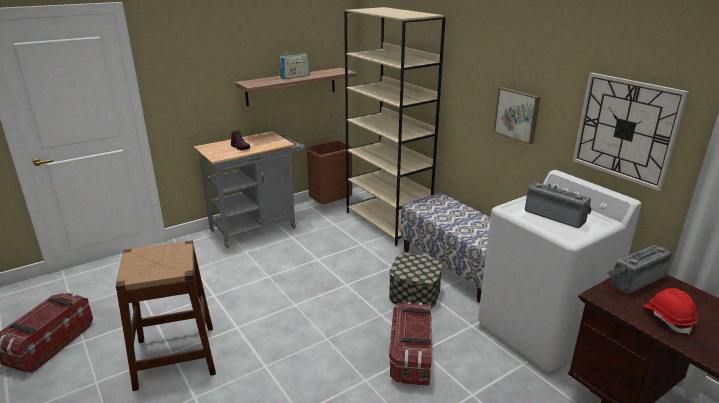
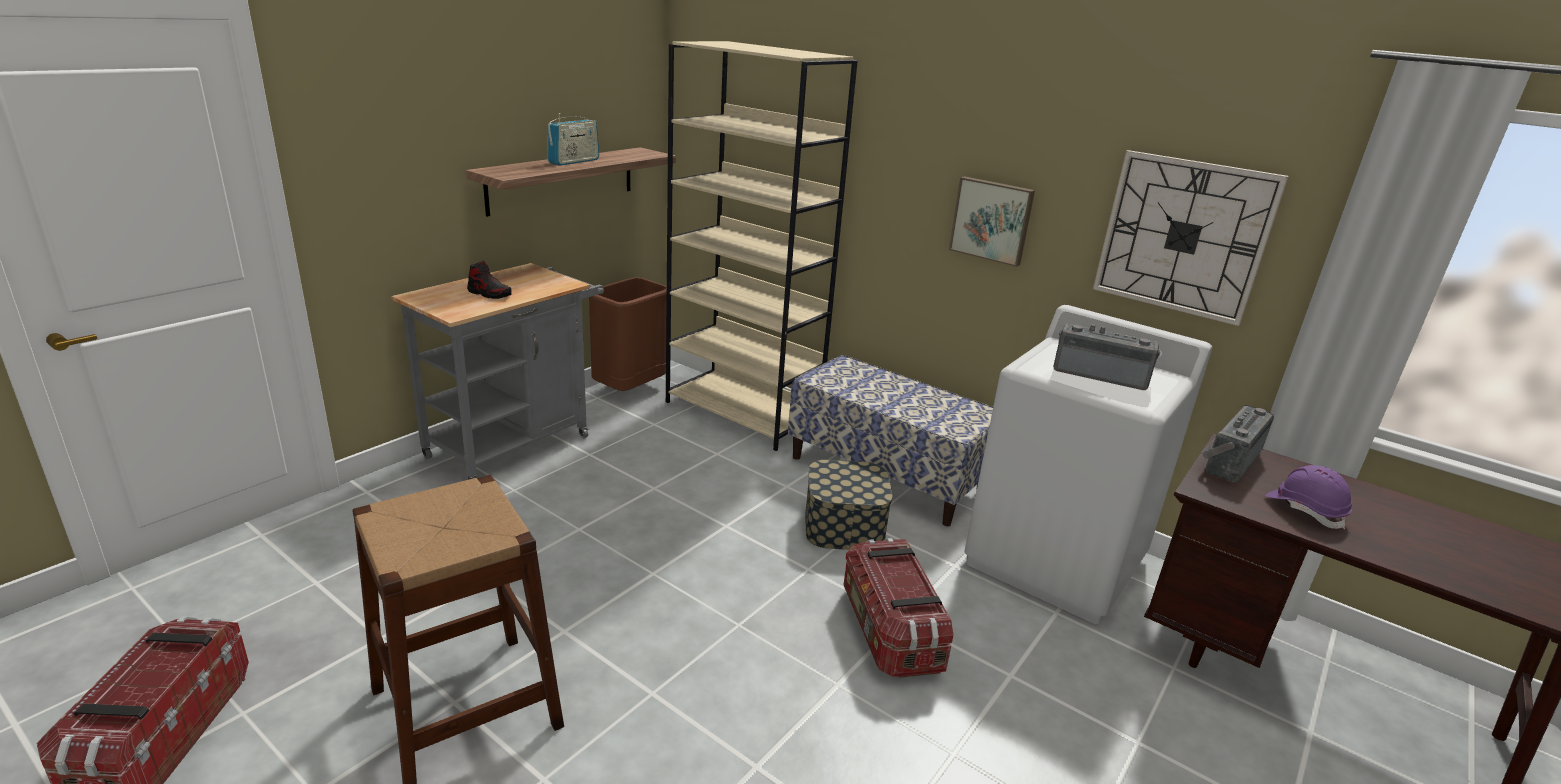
camera: 20 degrees left, 0 degrees up
(668, 318) = (1305, 510): red hard hat -> purple hard hat

